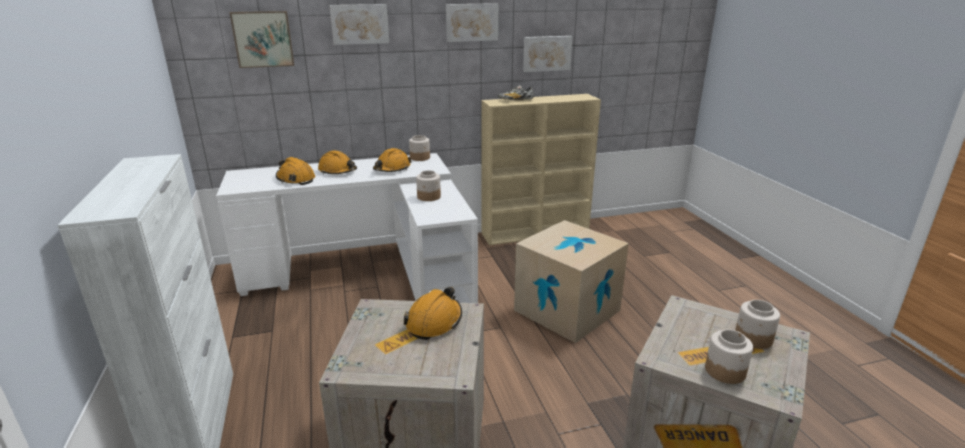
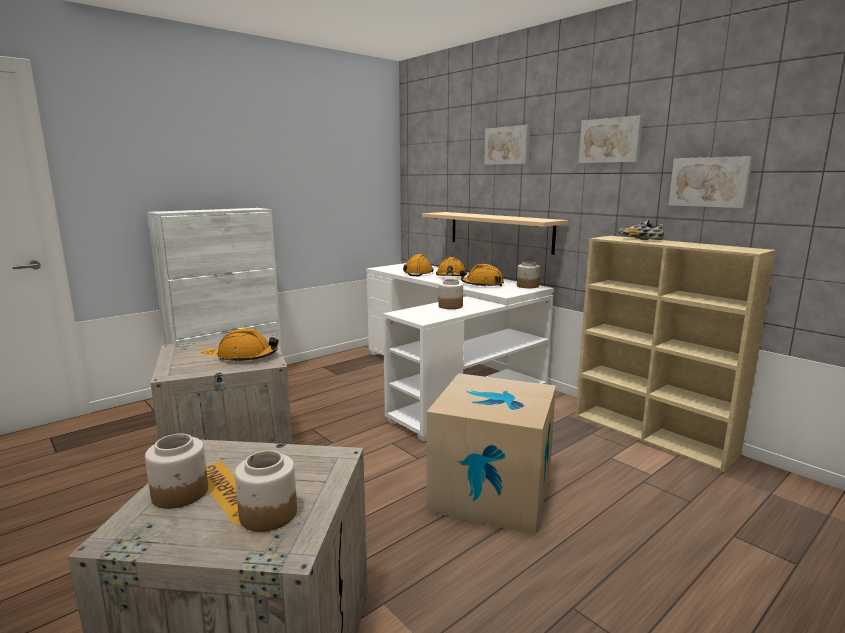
camera: 65 degrees right, 10 degrees down
(263, 39) = (446, 159): picture -> none
(361, 112) = (499, 231): none -> beige shelf

